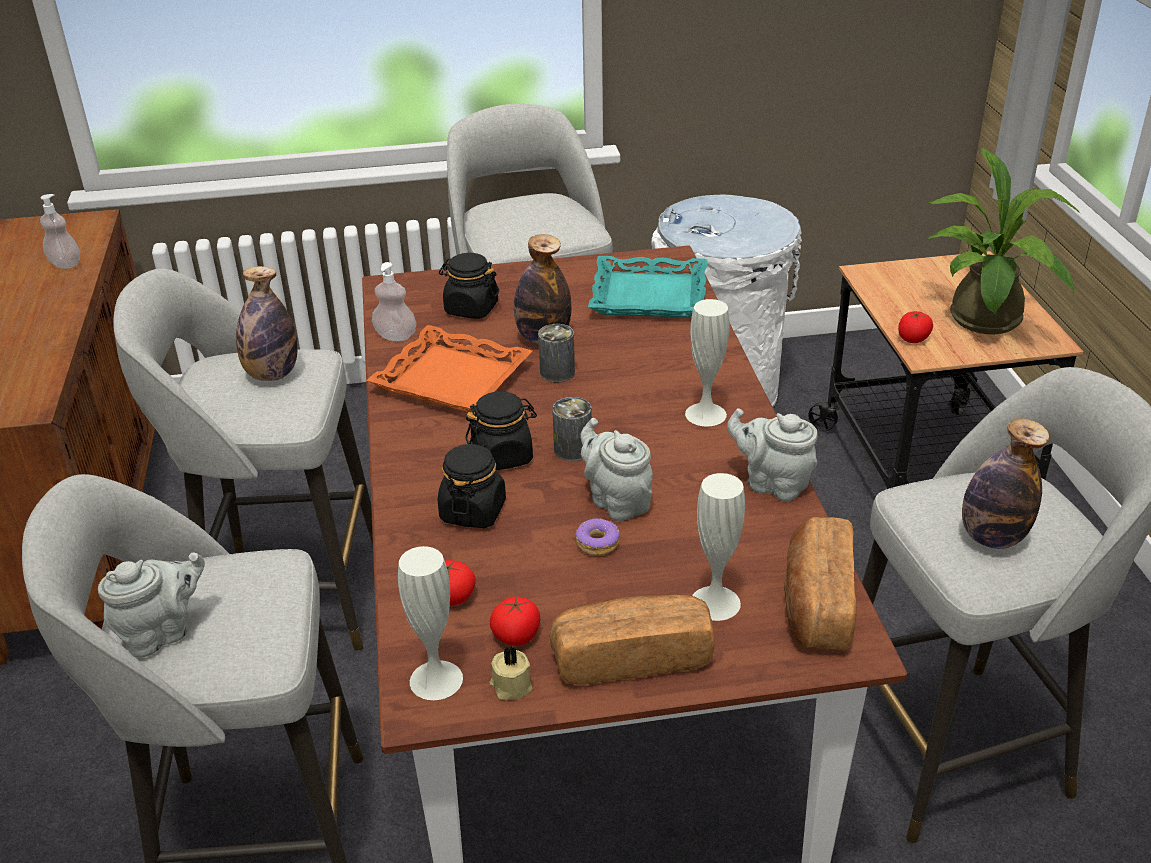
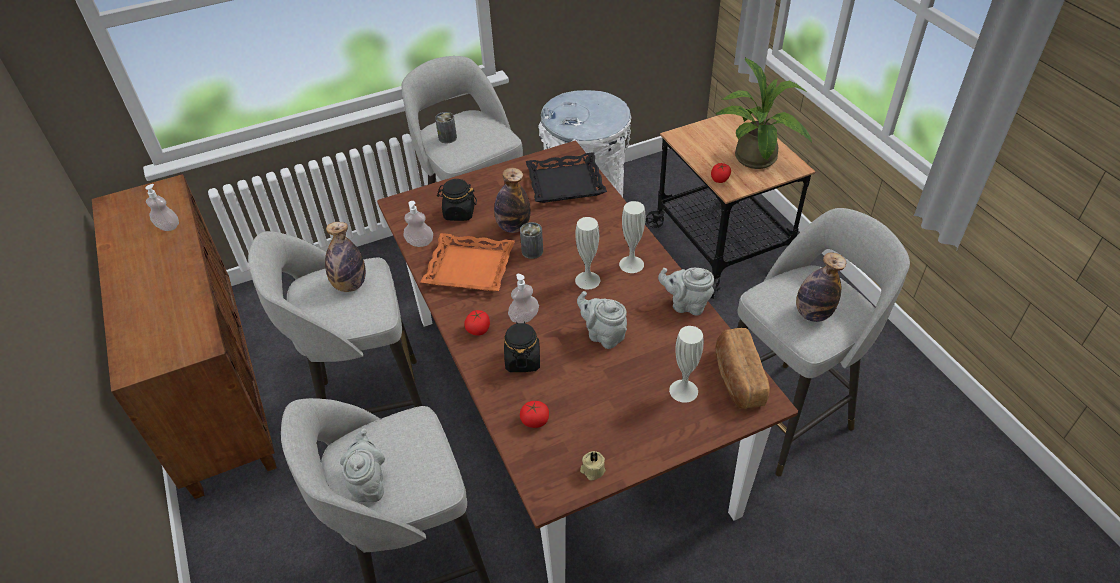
camera: 15 degrees left, 10 degrees up
(162, 633) = (369, 483): grey teapot -> grey teapot turned 45 degrees counterclockwise
(436, 680) = (549, 476): white vase -> white vase (587, 280)
(503, 455) = (524, 317): black jar -> soap dispenser
(516, 635) = (582, 437): tomato -> tomato (478, 330)
(573, 449) = (564, 304): can -> can (447, 138)
(597, 543) = (603, 366): donut -> none
(631, 657) = (651, 436): bread -> none
(649, 295) = (565, 183): turquoise tray -> black tray

